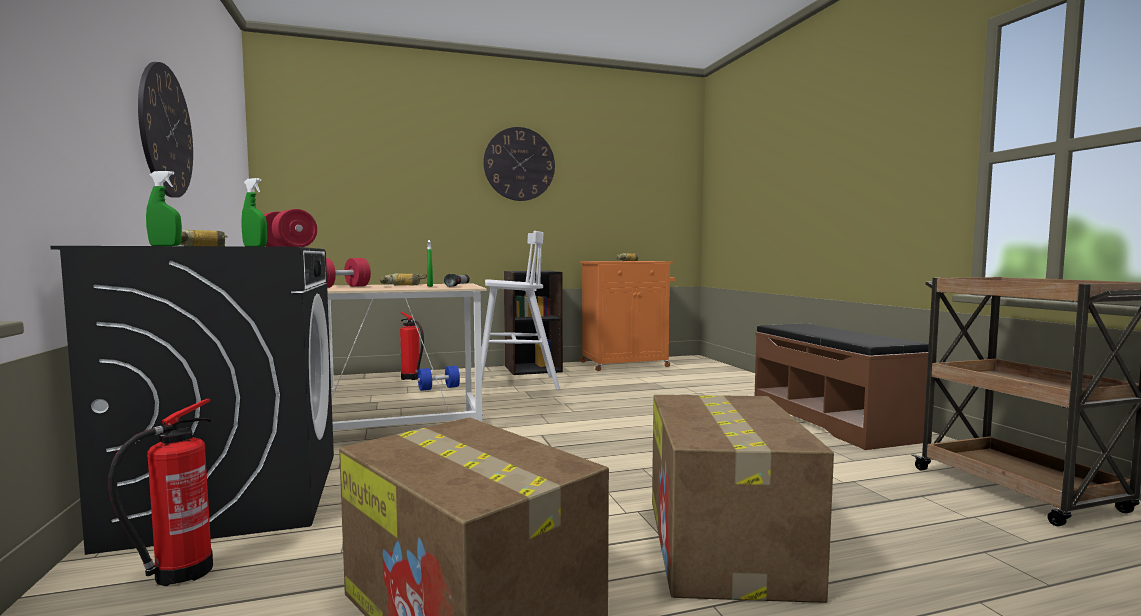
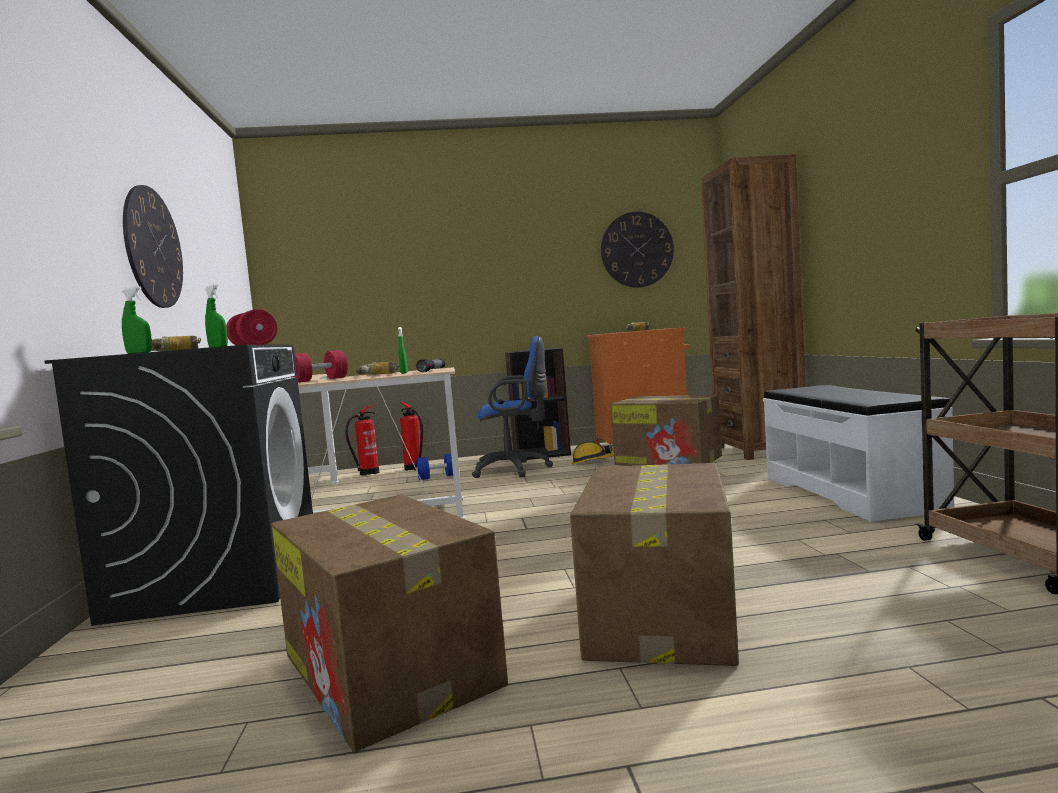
camera: 10 degrees right, 0 degrees up
(178, 574) = (158, 640): fire extinguisher -> fire extinguisher (367, 473)
(514, 384) = (515, 469): white stool -> blue office chair
(519, 164) = (513, 238): wall clock -> wall clock (637, 250)
(586, 380) = (592, 462): none -> hard hat
(657, 382) = (669, 460): none -> cardboard box
(733, 376) = (760, 450): none -> brown bookcase
(832, 421) = (850, 492): brown bench -> white bench

